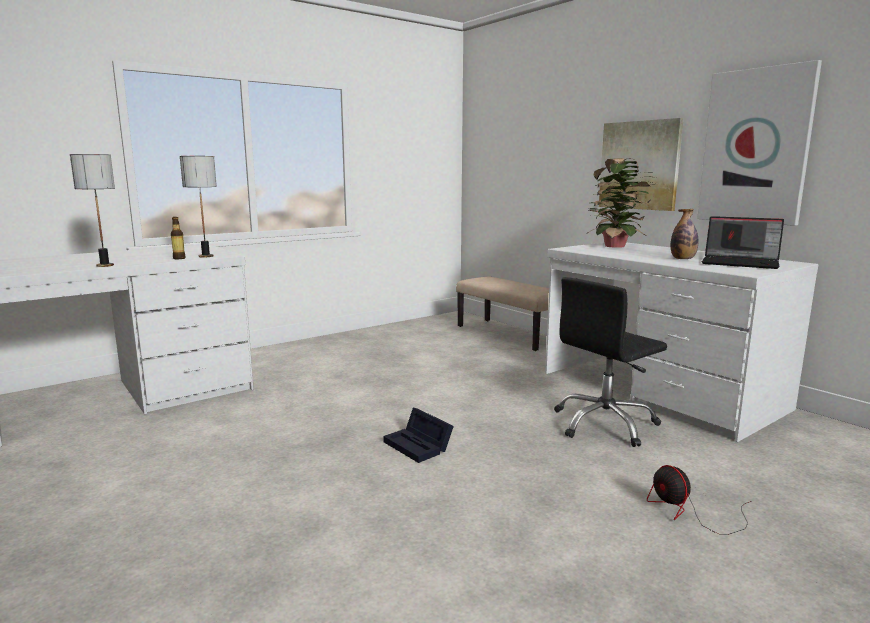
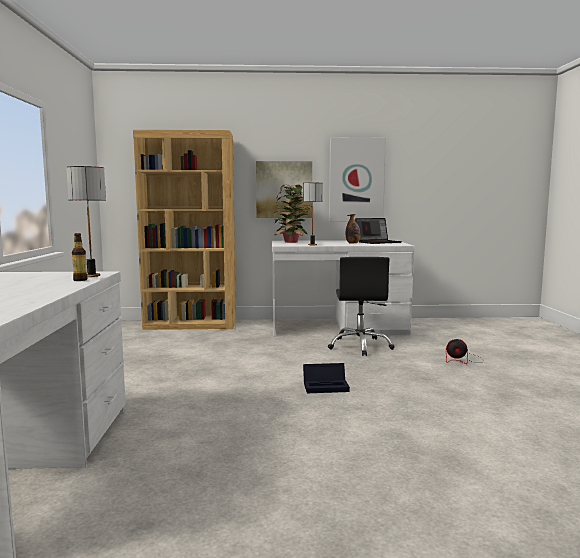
camera: 55 degrees left, 5 degrees down
(105, 265) = (54, 293): table lamp -> table lamp (312, 245)
(510, 334) = (191, 324): beige bench -> brown bookcase

